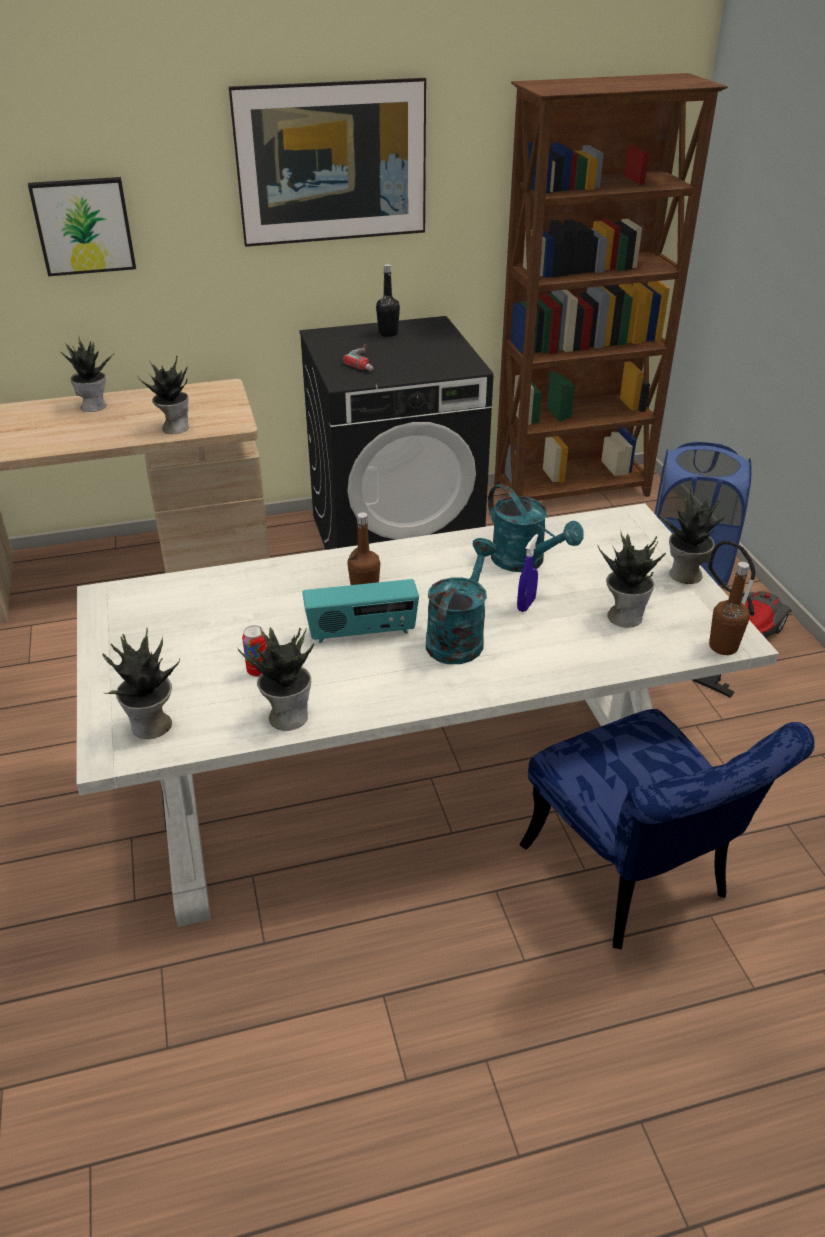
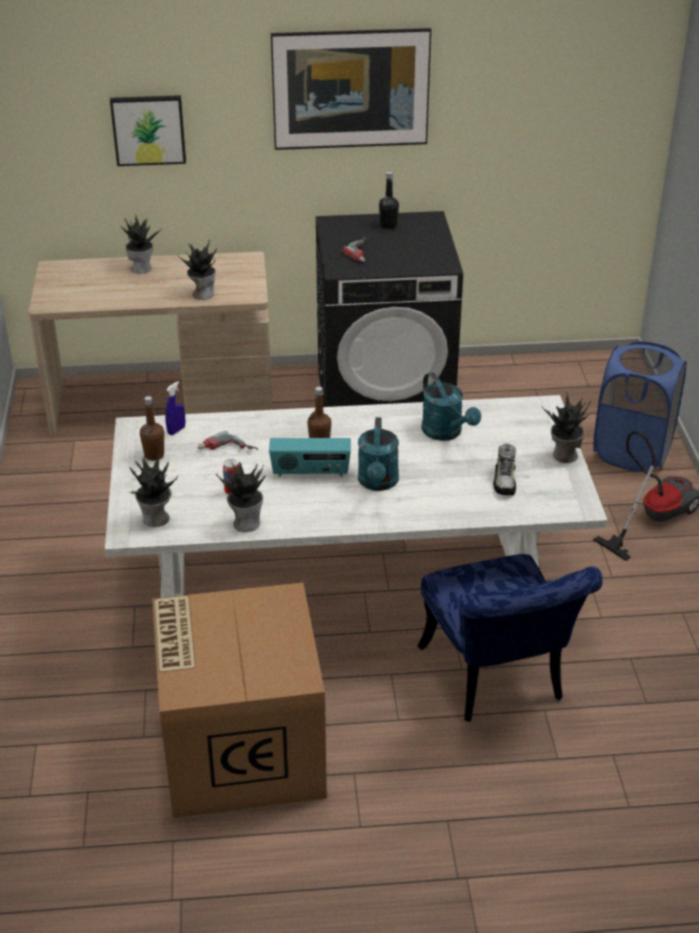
camera: 10 degrees right, 0 degrees up
(239, 615) = (227, 451): none -> power drill
(313, 1042) = (240, 747): none -> cardboard box
(458, 637) = (378, 483): turquoise watering can -> turquoise watering can turned 150 degrees clockwise
(526, 604) = (435, 465): blue spray bottle -> blue spray bottle (176, 430)
(573, 492) = (556, 369): brown bookcase -> none
(624, 616) = (505, 481): potted plant -> shoe
(723, 647) = (567, 511): brown bottle -> brown bottle (154, 455)

